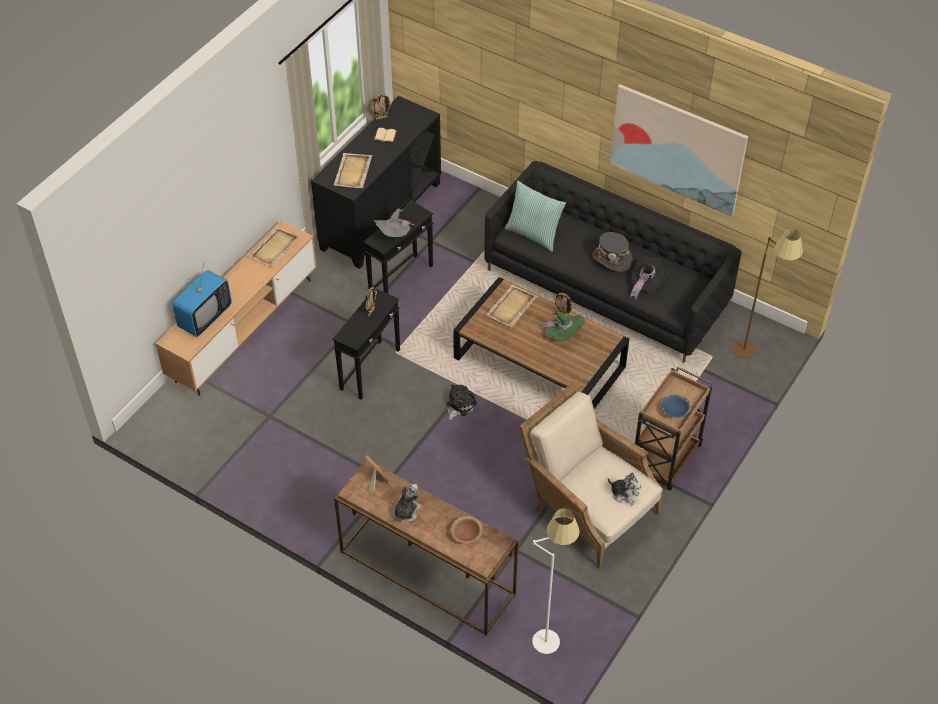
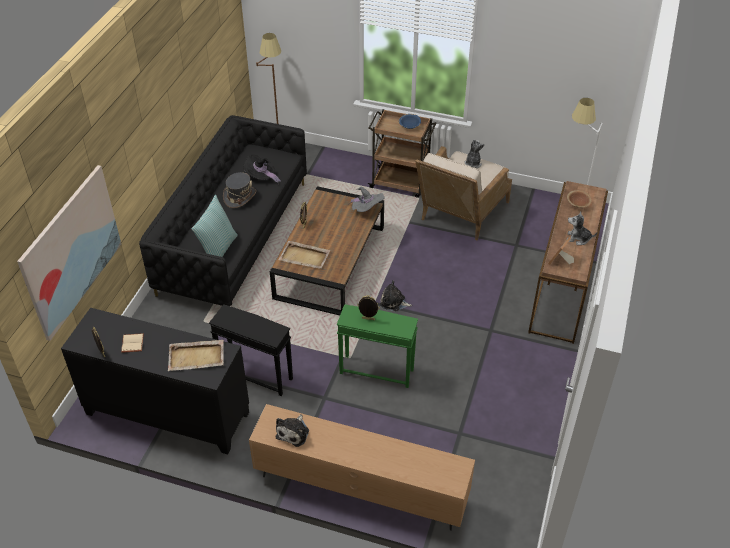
camera: 105 degrees left, 5 degrees down
(205, 317) = (411, 464): television -> none
(274, 248) = (294, 432): beige tray -> plush toy
(370, 369) = (376, 371): black side table -> green side table
(394, 235) = (262, 325): grey hat -> grey hat (366, 210)
(563, 335) = (326, 221): green hat -> none
(677, 149) = (185, 92): picture -> picture (71, 251)

